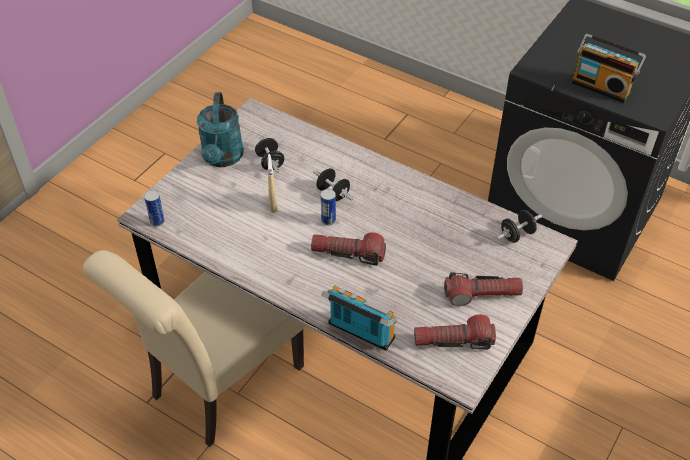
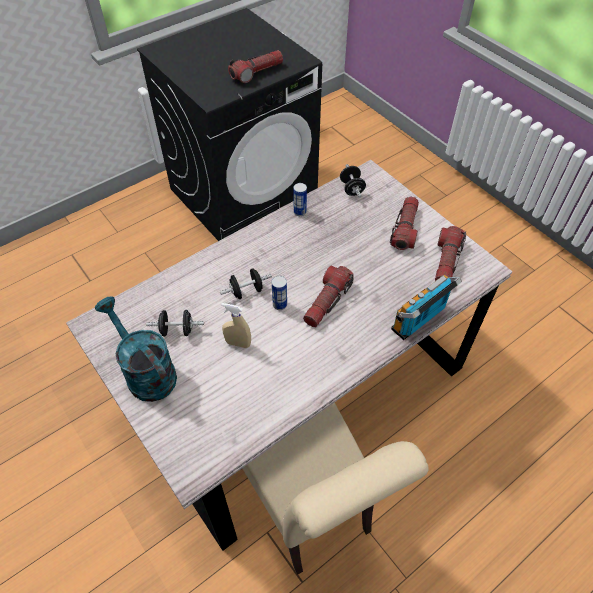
camera: 70 degrees left, 5 degrees up
(157, 221) = (209, 460): can -> can (300, 212)
(222, 158) = (146, 372): turquoise watering can -> turquoise watering can turned 150 degrees counterclockwise
(601, 87) = (256, 72): radio -> flashlight

